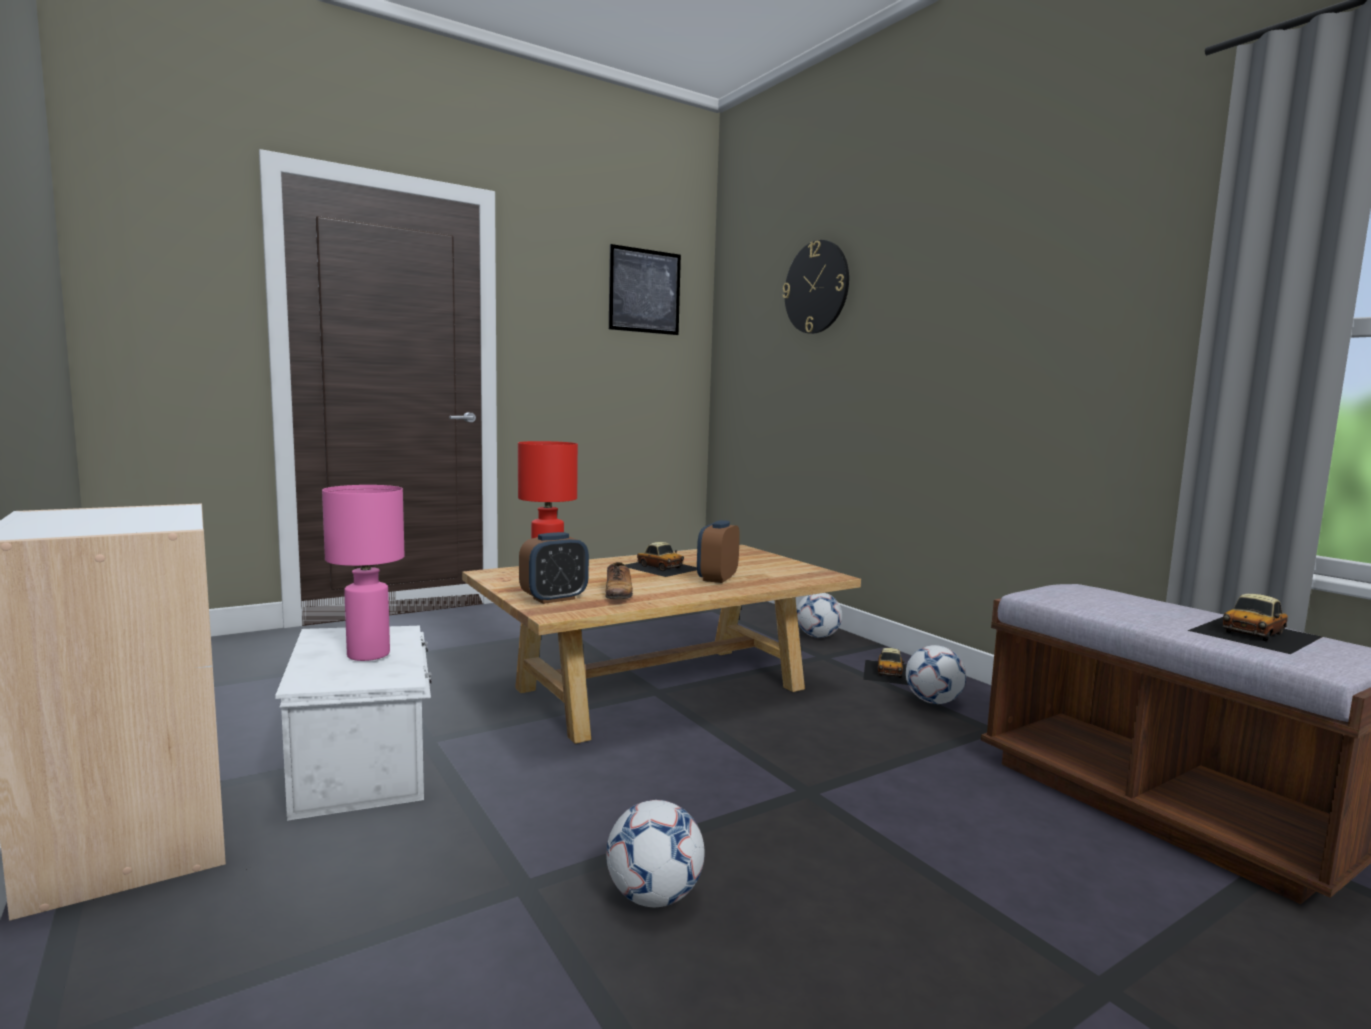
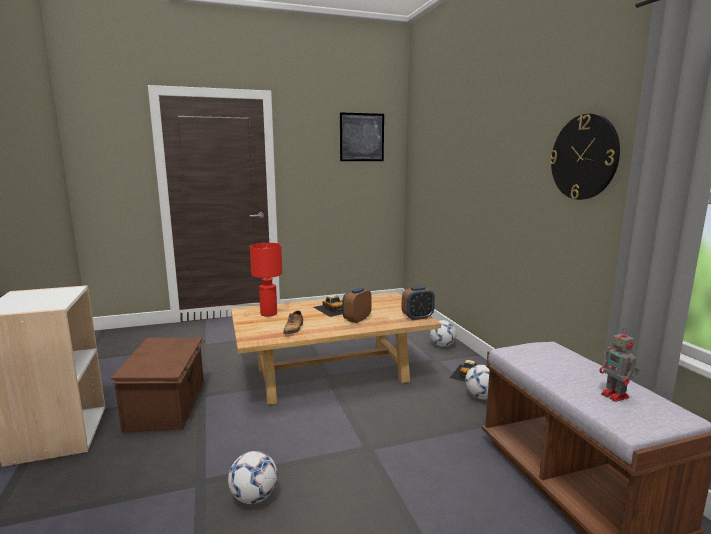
camera: 15 degrees right, 5 degrees up
(365, 762) = (168, 405): white storage box -> brown storage box
(369, 654) = (165, 356): pink table lamp -> none
(554, 598) = (259, 330): alarm clock -> alarm clock (417, 317)
(816, 287) = (451, 136): wall clock -> wall clock (584, 157)
(1255, 633) = (616, 396): toy car -> toy robot

